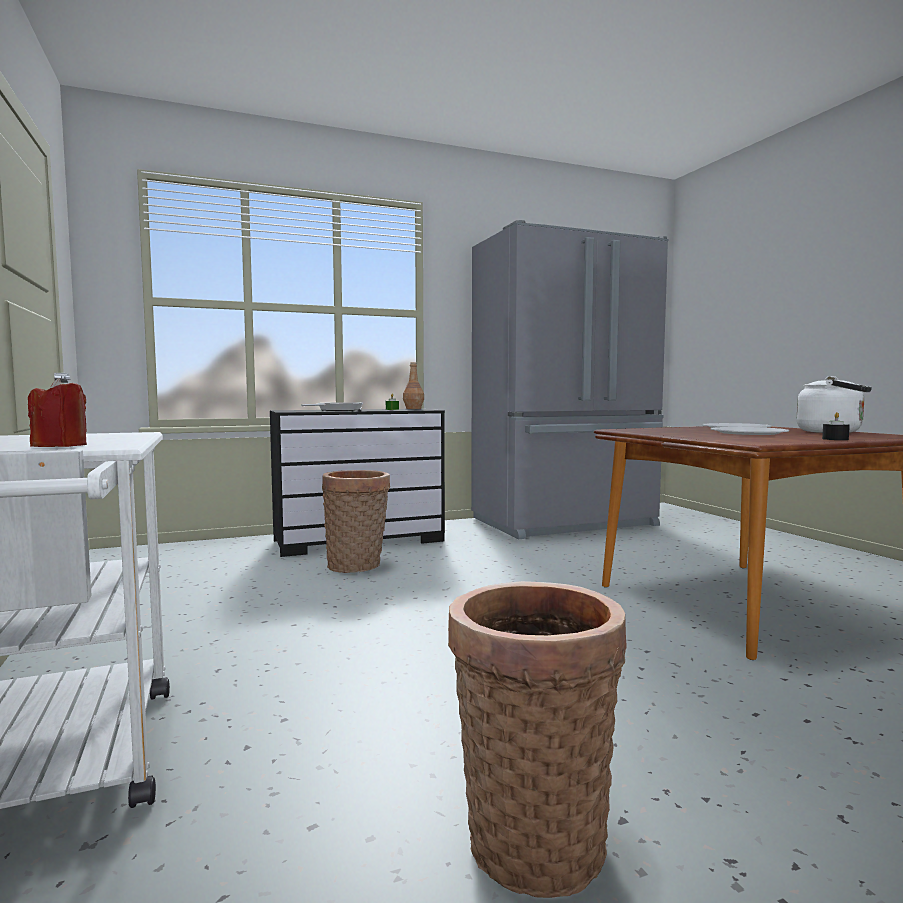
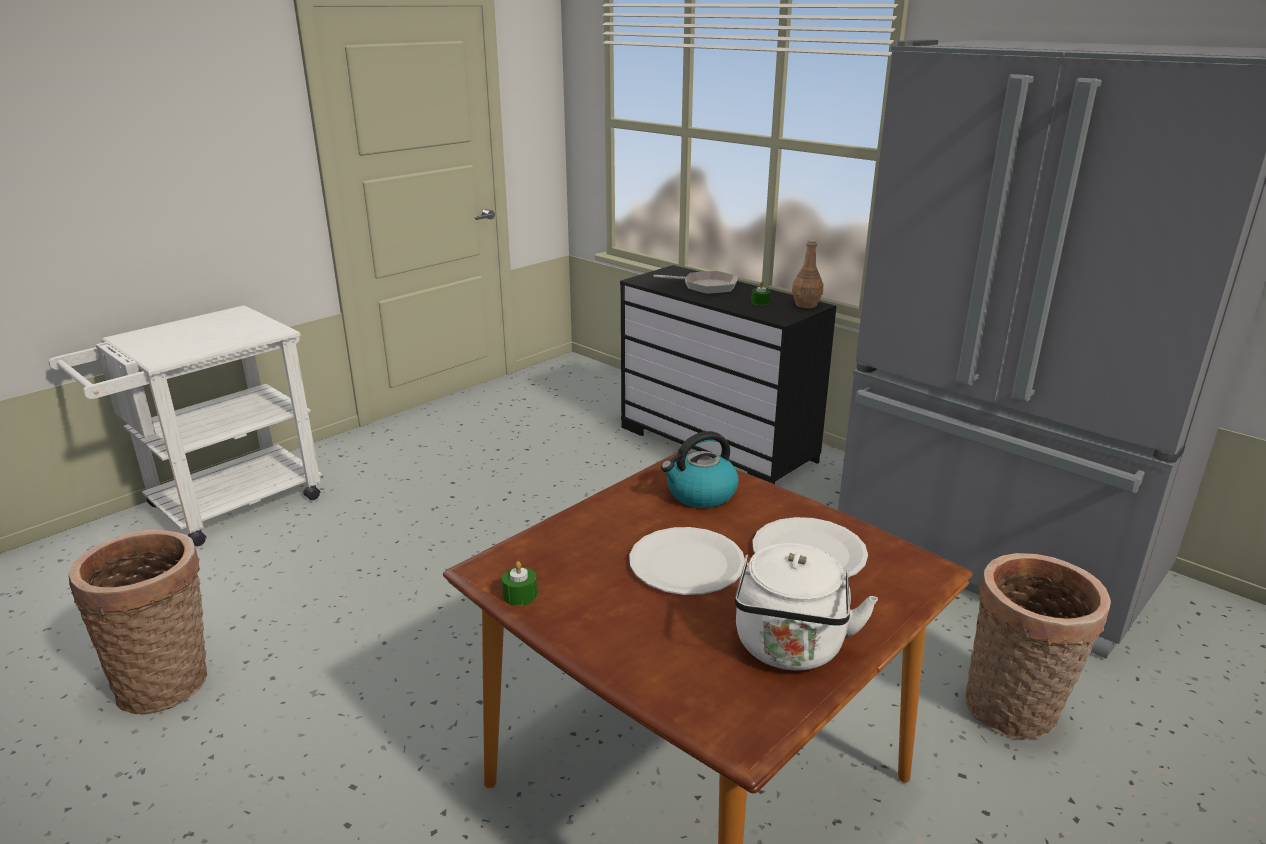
camera: 65 degrees right, 20 degrees up
(60, 446) = (164, 350): red candle -> none
(357, 566) = (627, 472): basket -> basket (1014, 712)
(661, 430) = (700, 494): none -> kettle
(792, 441) = (520, 595): none -> green candle
(835, 439) = (593, 635): black candle -> none

